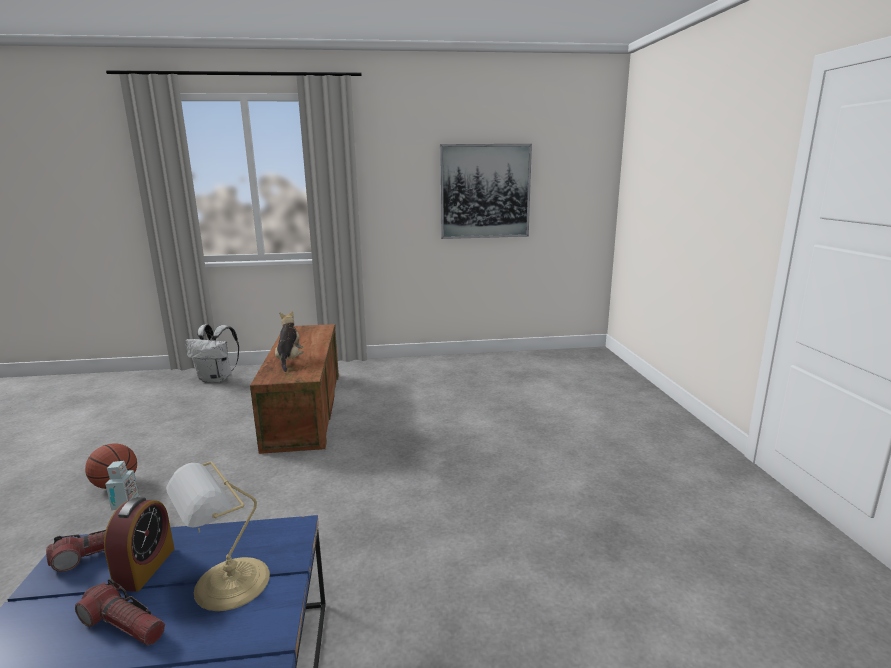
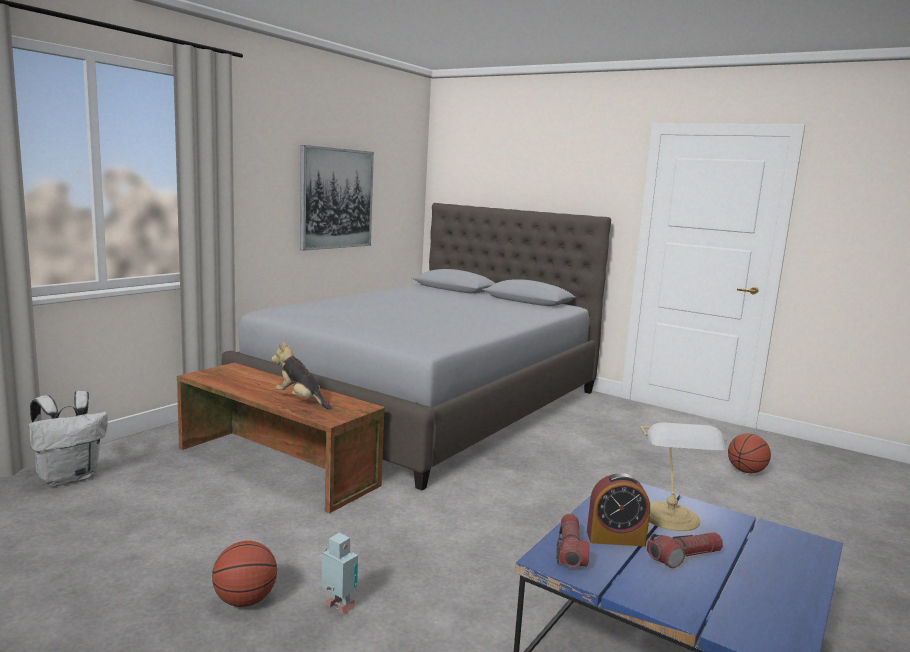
camera: 50 degrees left, 5 degrees down
(145, 567) = (615, 538): alarm clock -> alarm clock turned 135 degrees clockwise
(505, 396) = (428, 404): none -> grey bed
(723, 628) = (746, 471): none -> basketball

